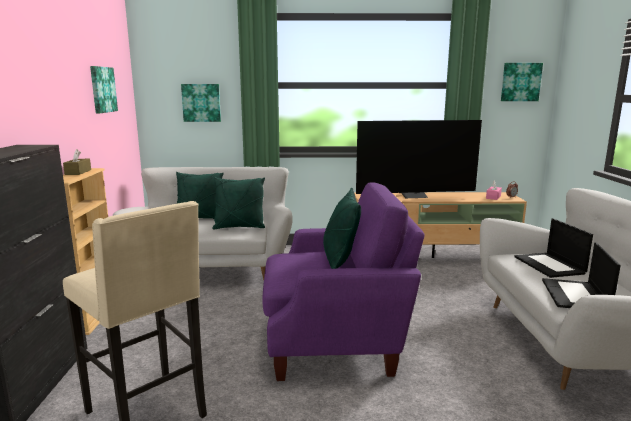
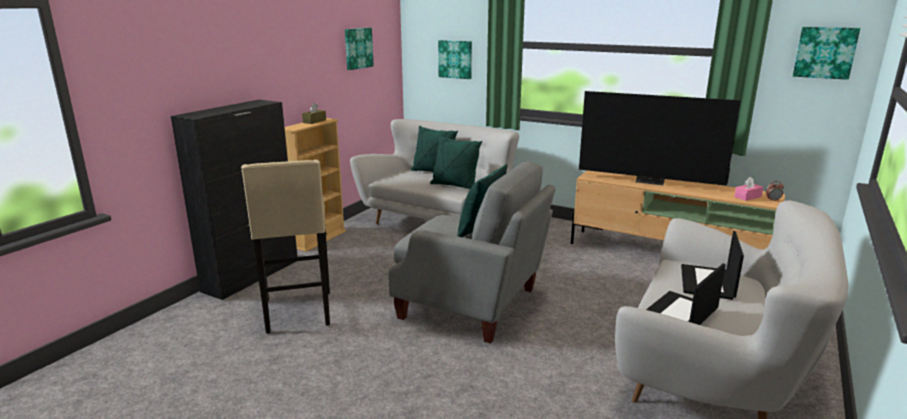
camera: 30 degrees right, 5 degrees up
(335, 342) = (472, 304): purple armchair -> grey armchair

